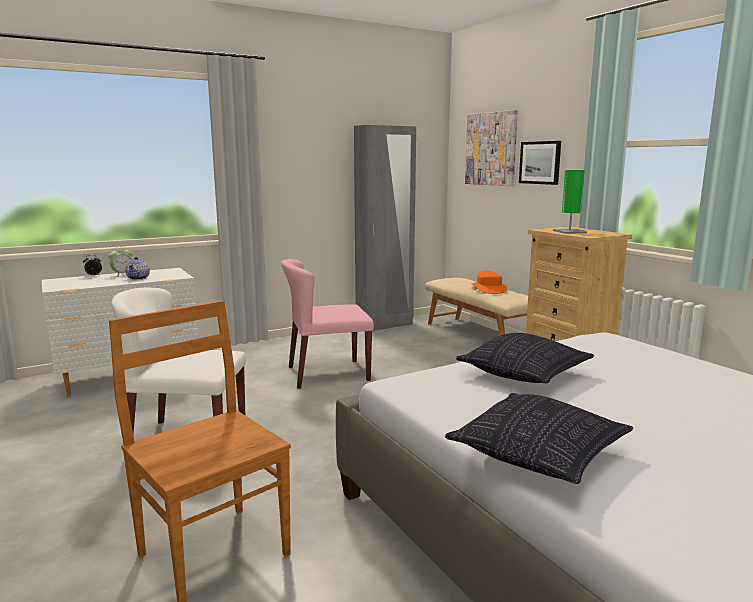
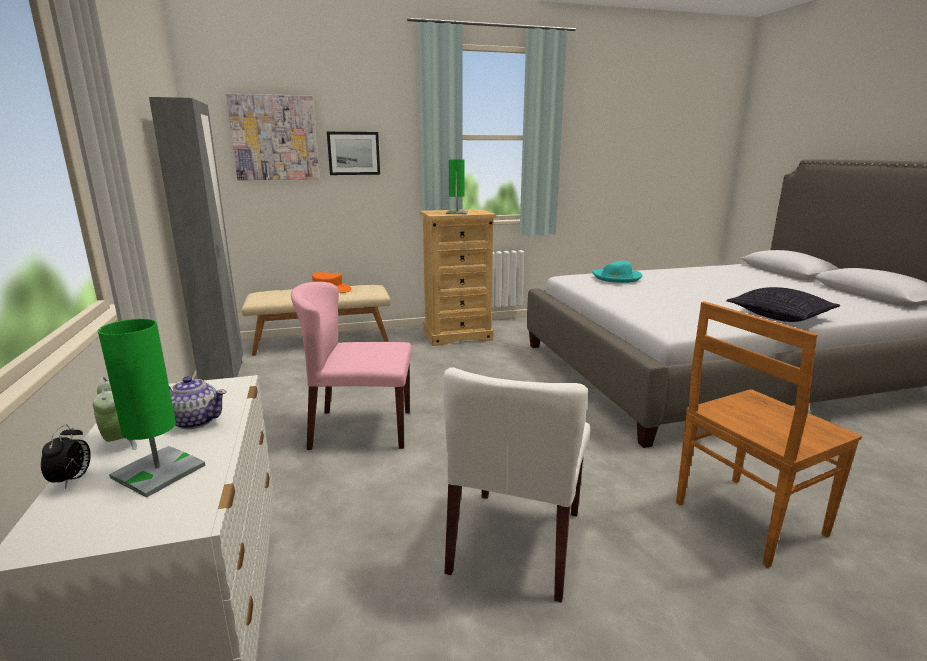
camera: 75 degrees left, 5 degrees up
(93, 281) = (158, 471): none -> green table lamp
(327, 374) = (360, 429): pink chair -> pink chair turned 90 degrees clockwise
(523, 374) = (651, 302): pillow -> none
(631, 354) = (617, 277): none -> turquoise hat

